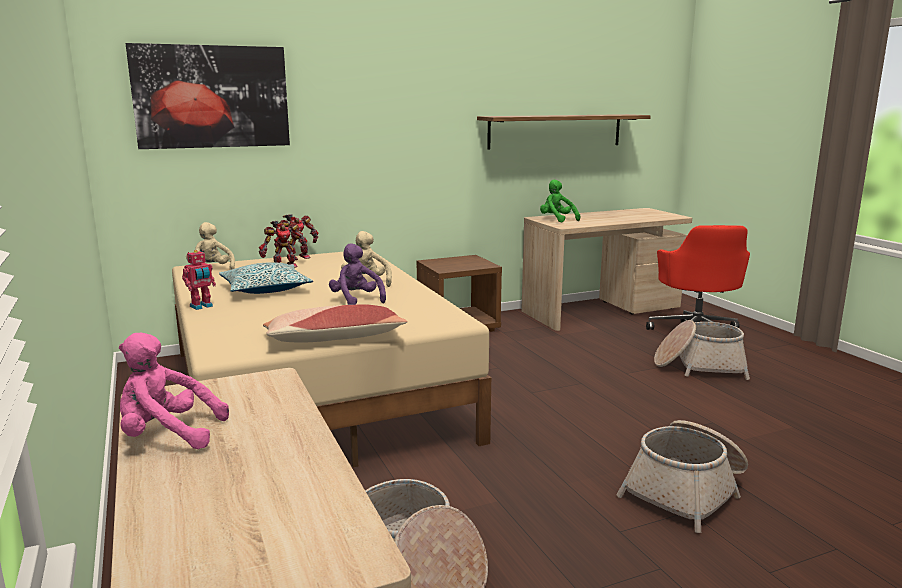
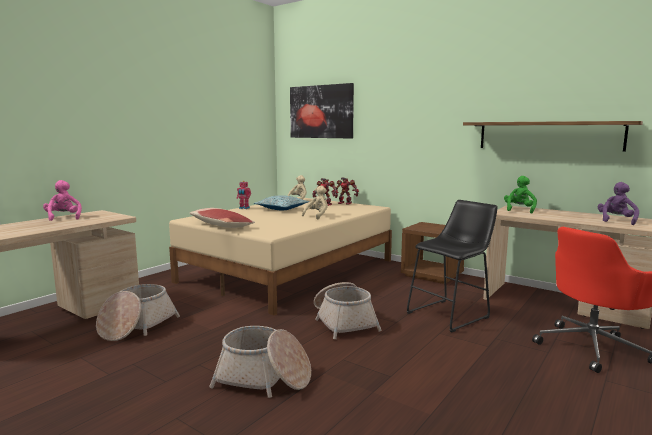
camera: 60 degrees right, 5 degrees down
(356, 300) = (284, 219): purple plush toy -> purple plush toy (616, 221)
(583, 354) = (451, 314): none -> black stool
(699, 366) = (505, 358): basket -> basket (344, 322)

